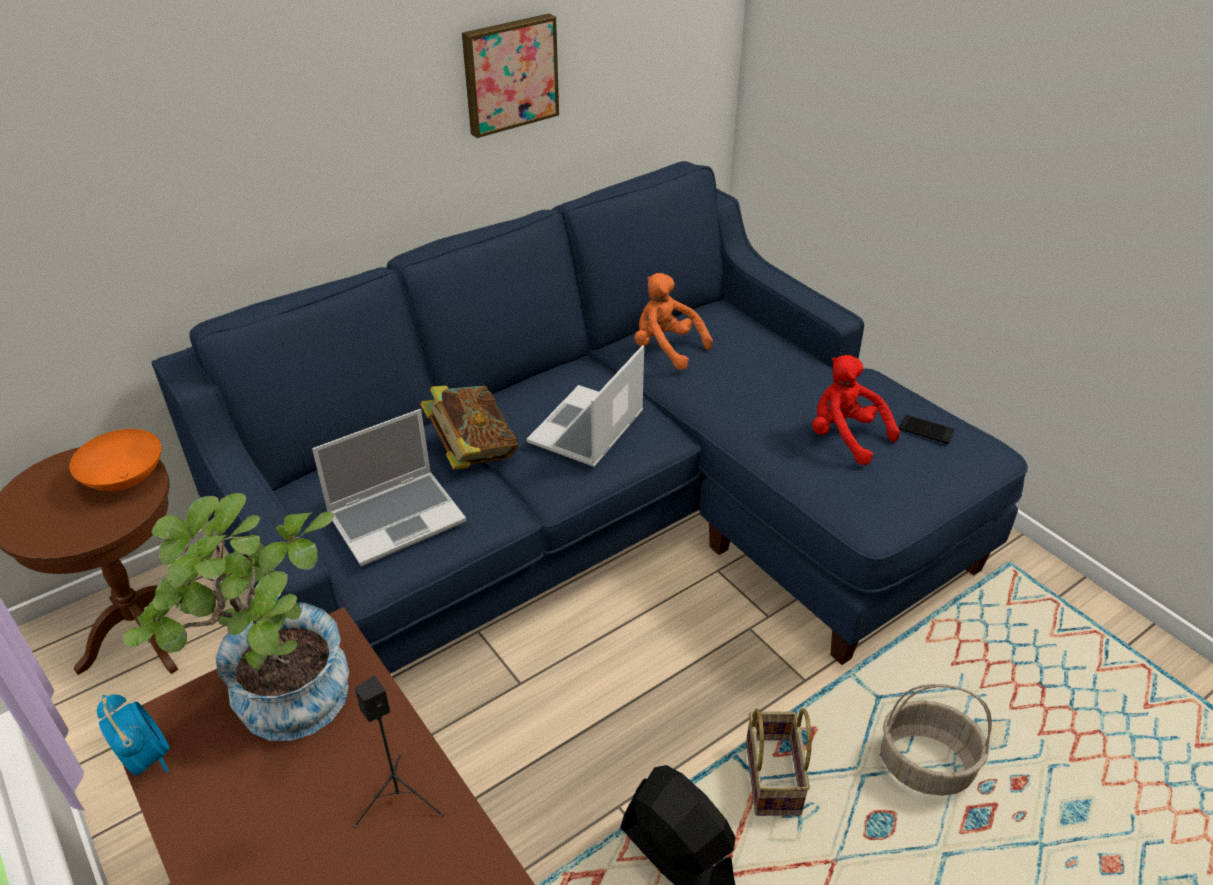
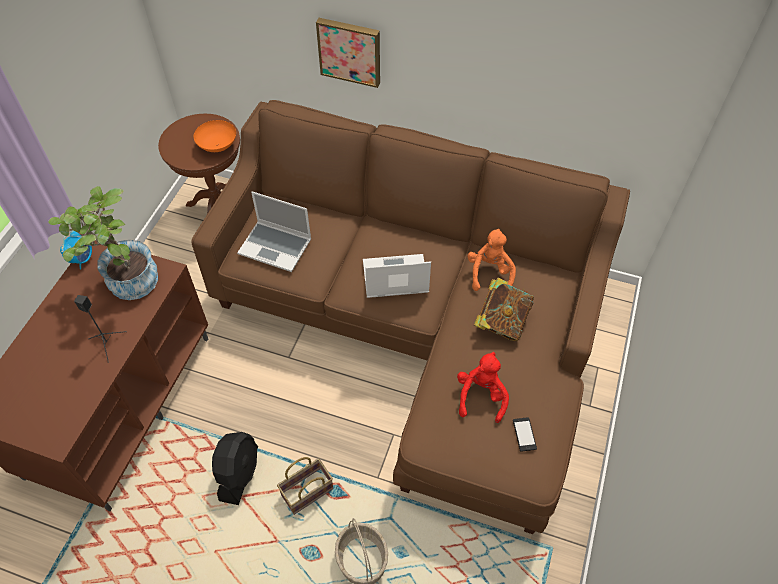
camera: 55 degrees right, 15 degrees up
(472, 451) = (343, 244): book -> book (501, 321)
(509, 74) = (499, 64): picture -> picture (350, 51)
(607, 516) = (420, 327): blue sofa -> brown sofa

